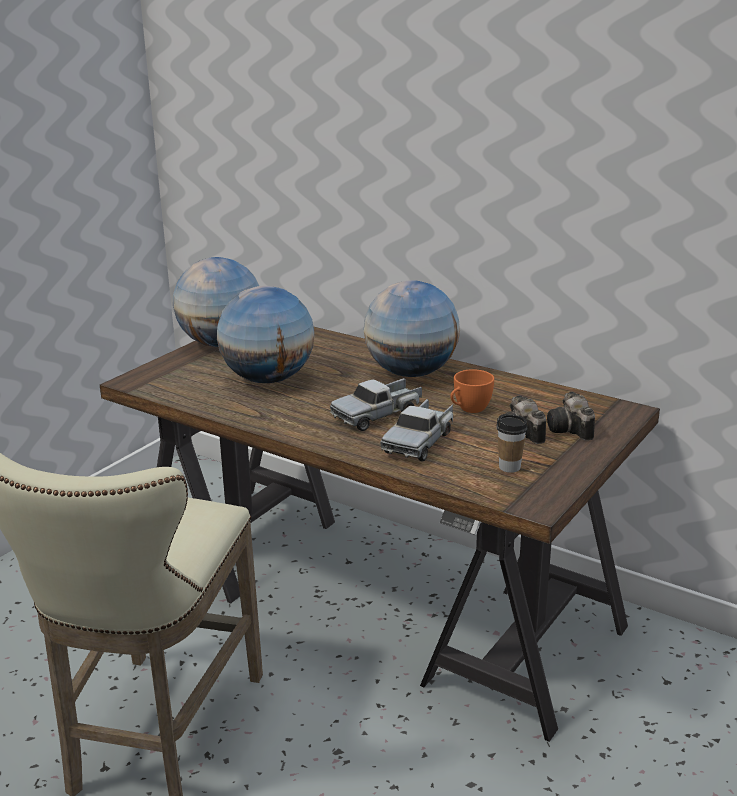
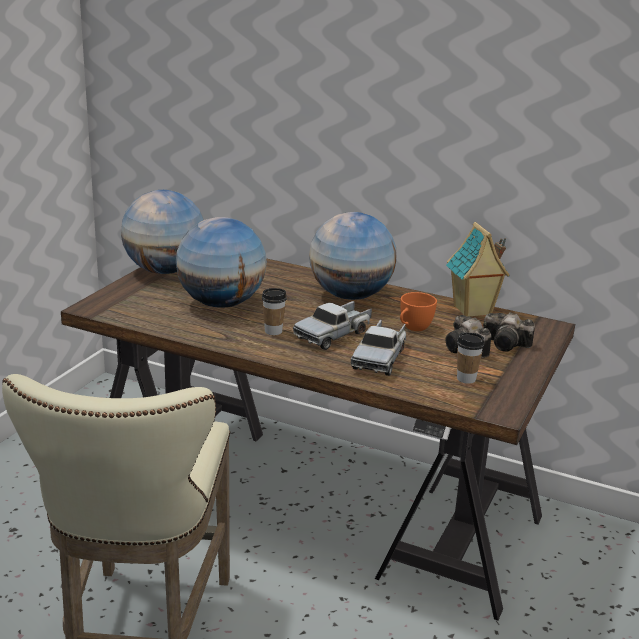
camera: 10 degrees left, 0 degrees up
(313, 410) = (273, 331): none -> cup
(543, 392) = (472, 311): none -> toy house
(571, 430) = (507, 344): camera -> camera turned 45 degrees counterclockwise

